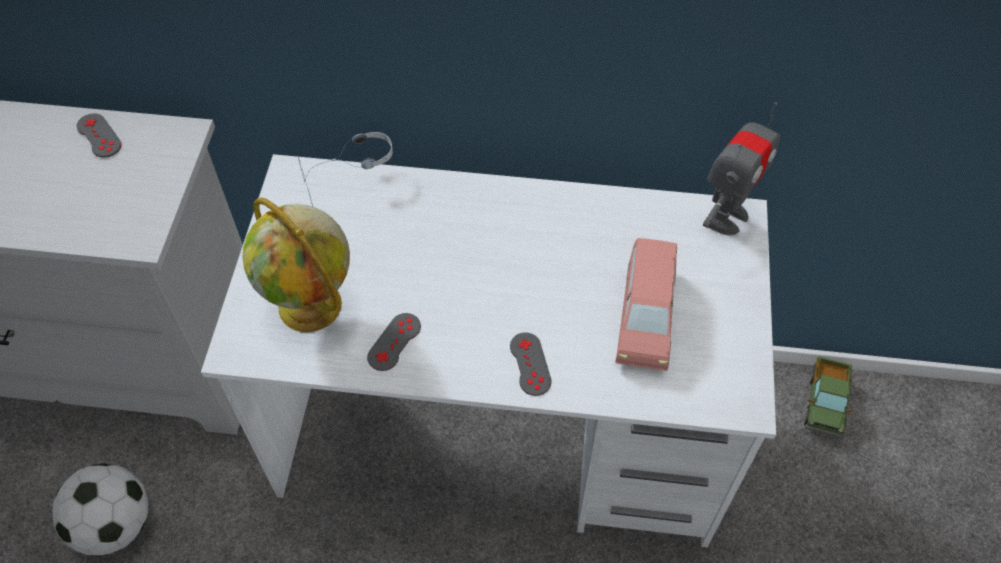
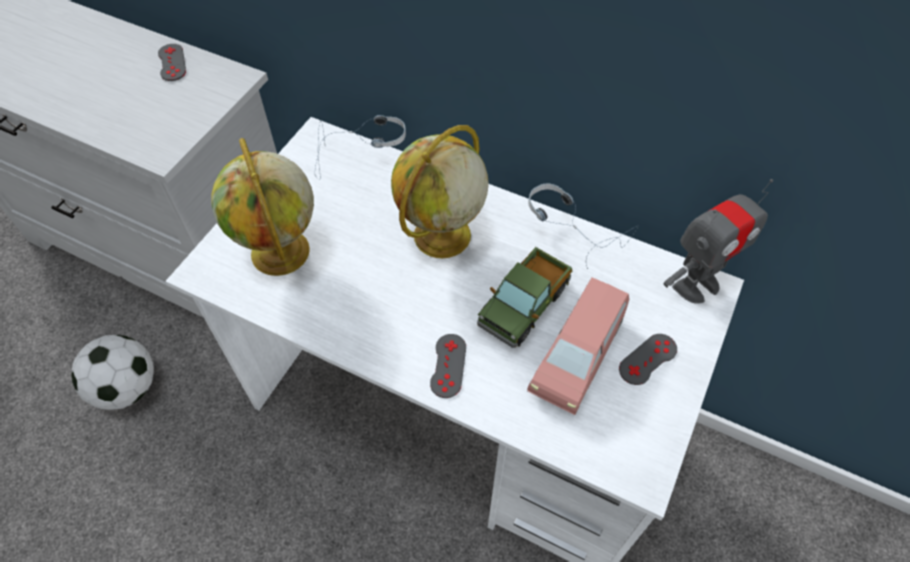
camera: 20 degrees right, 0 degrees up
(394, 342) = (336, 306): grey game controller -> grey game controller (648, 359)
(468, 242) = (441, 237): none -> globe
(594, 196) = (575, 229): none -> headphones
(825, 402) = (762, 489): toy truck -> toy truck (524, 305)

